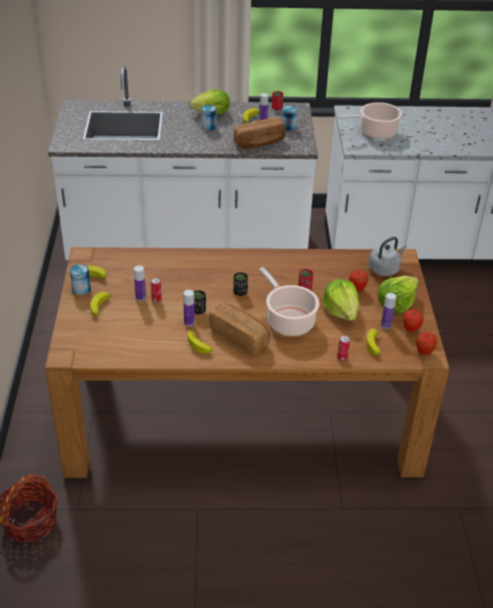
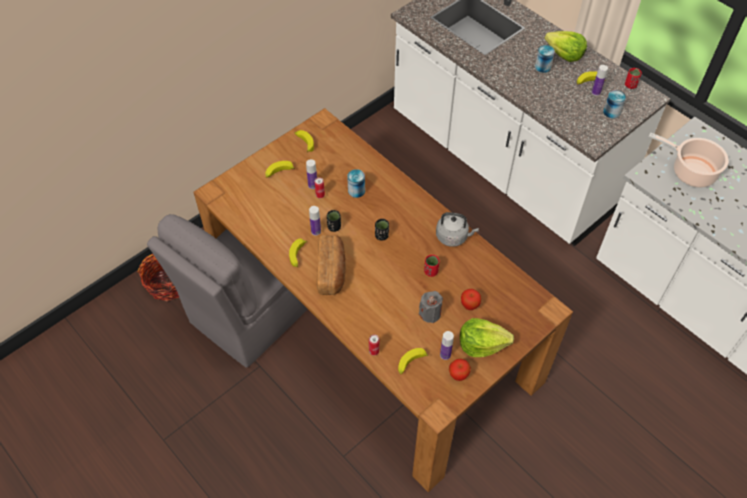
camera: 50 degrees right, 15 degrees up
(81, 289) = (287, 148): can -> can (356, 190)
(136, 479) = (252, 311): none -> grey chair
(259, 143) = (561, 112): bread -> none
(288, 320) = (381, 288): cooking pot -> none
(341, 311) = (430, 313): lettuce -> grey candle
(385, 269) = (518, 307): grey kettle -> grey kettle (453, 237)
(424, 352) = (439, 403): apple -> none

